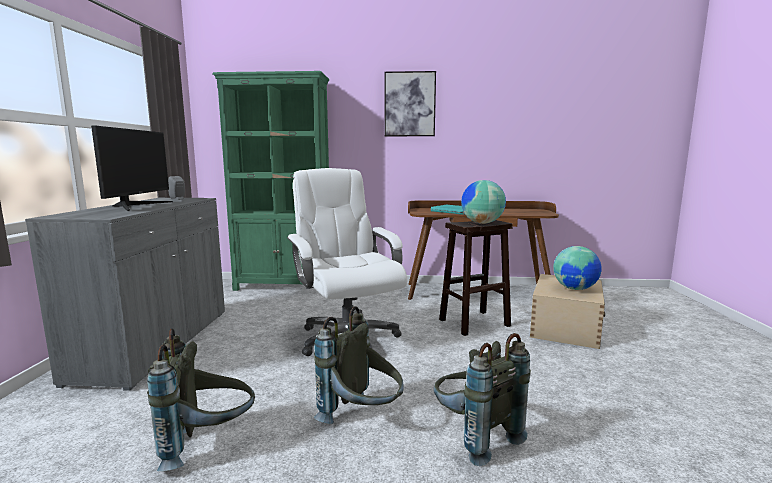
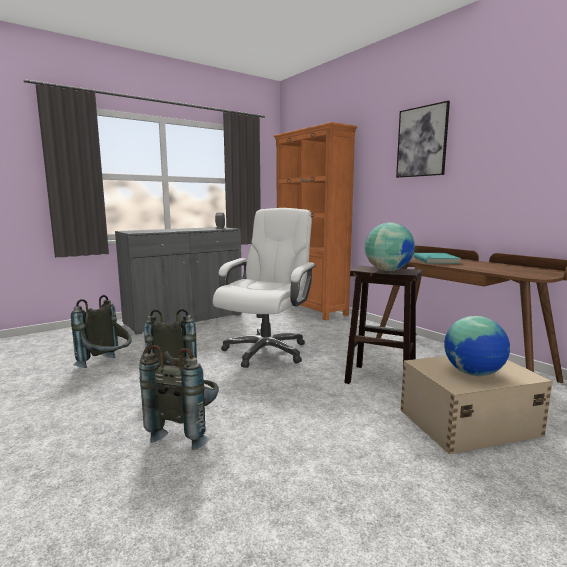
camera: 50 degrees right, 0 degrees up
(136, 206) = (178, 229): monitor -> none
(284, 286) = (311, 309): green bookcase -> orange bookcase

